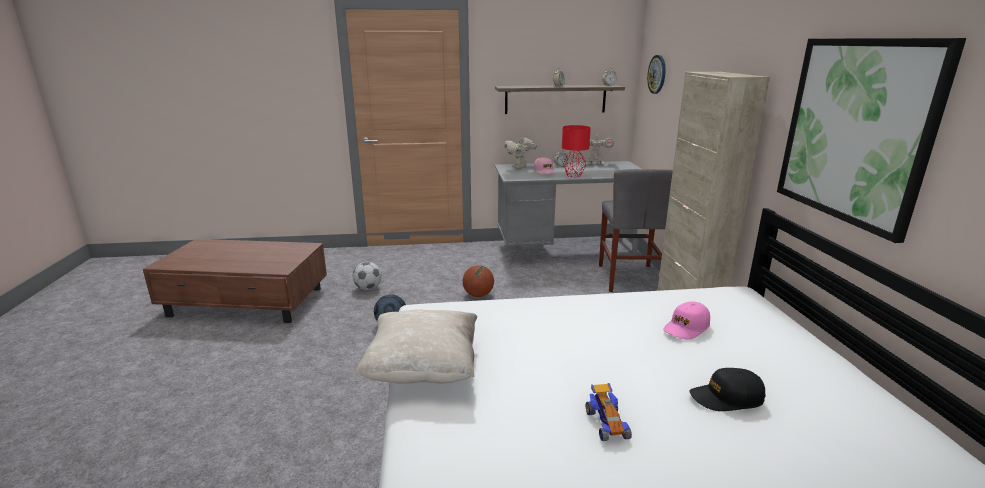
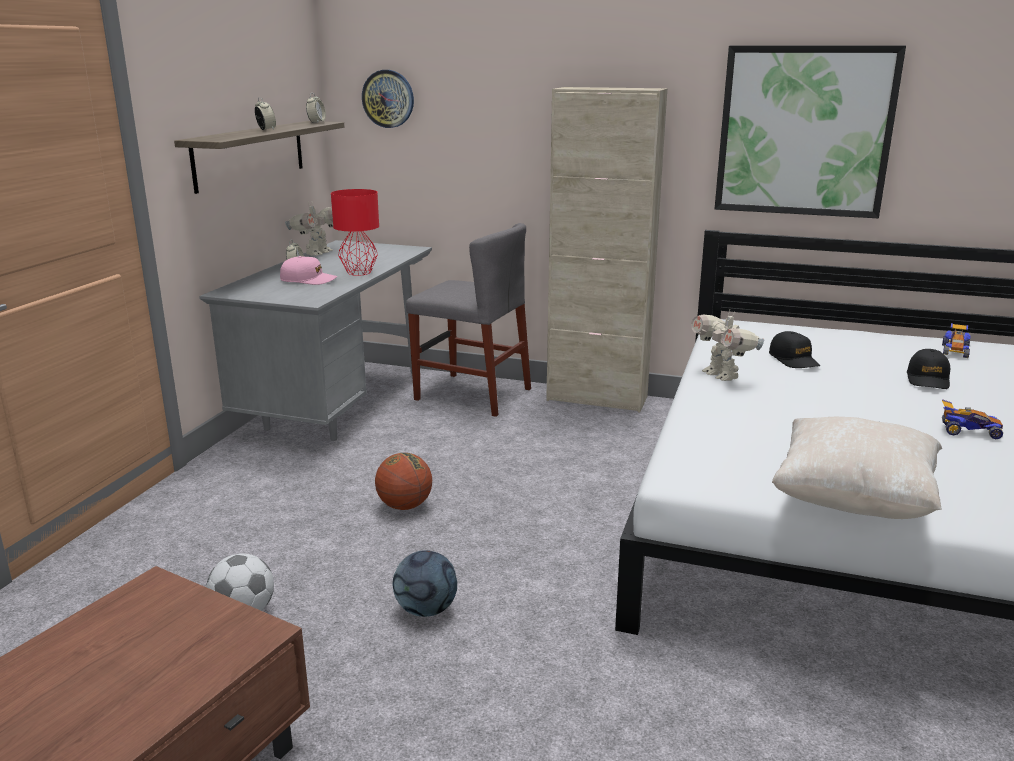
camera: 65 degrees left, 0 degrees up
(520, 167) = (251, 286): toy robot -> toy robot (722, 376)
(686, 327) = (794, 360): pink cap -> black cap
(865, 418) = (954, 351): none -> toy car

